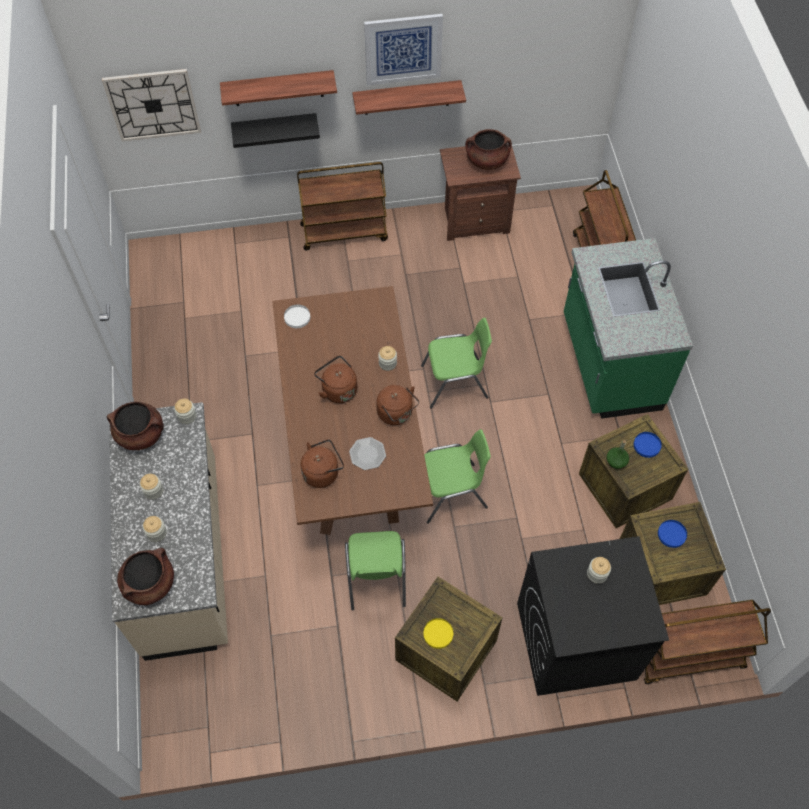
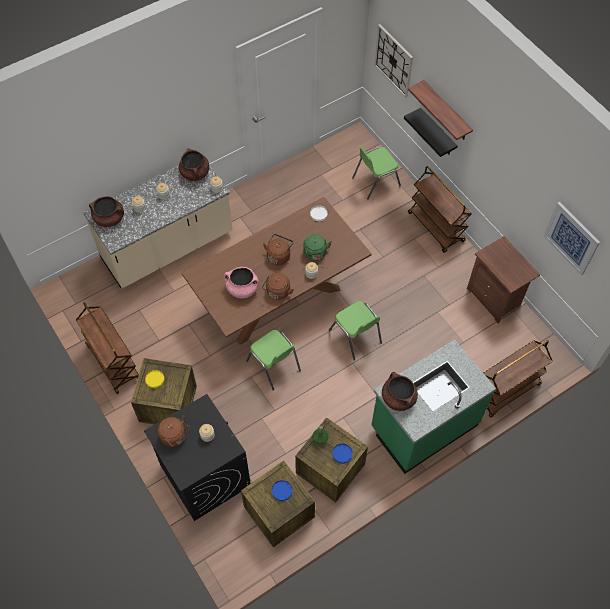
camera: 65 degrees right, 0 degrees up
(322, 472) = (219, 271): brown kettle -> brown kettle (175, 437)
(359, 346) = (315, 254): none -> green kettle
(367, 454) = (242, 289): plate -> pink cooking pot
(376, 578) = (197, 348): green chair -> green chair (375, 182)
(403, 49) = (508, 154): picture -> picture (571, 238)
(406, 97) = (501, 186): shelf -> none
(487, 161) = (511, 267): brown cooking pot -> brown cooking pot (398, 398)
(687, 656) = (223, 548): brown cart -> brown cart (113, 362)

